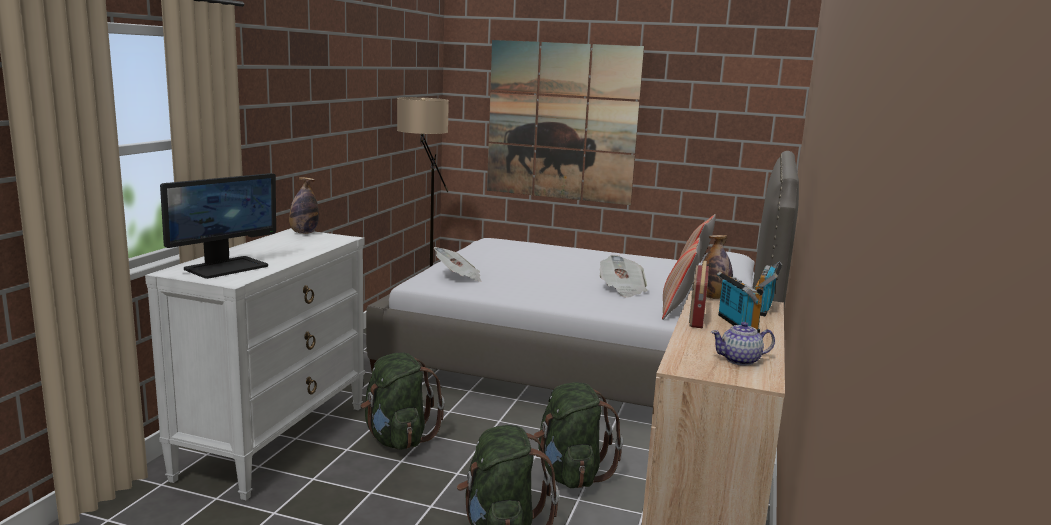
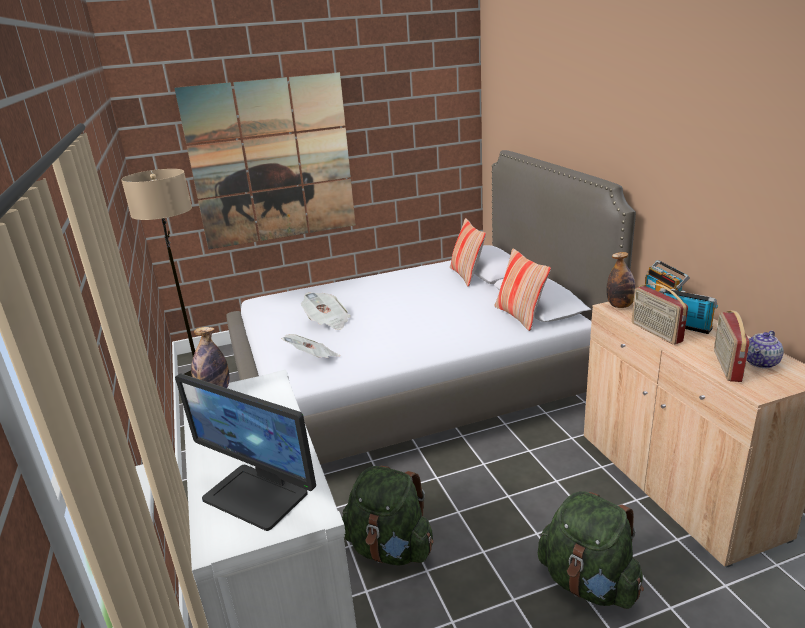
camera: 35 degrees left, 10 degrees up
(226, 267) = (257, 495): monitor -> monitor turned 120 degrees clockwise
(570, 474) = (552, 496): green backpack -> none
(622, 289) = (452, 312): newspaper -> newspaper (327, 322)
(699, 350) = (726, 365): none -> radio

